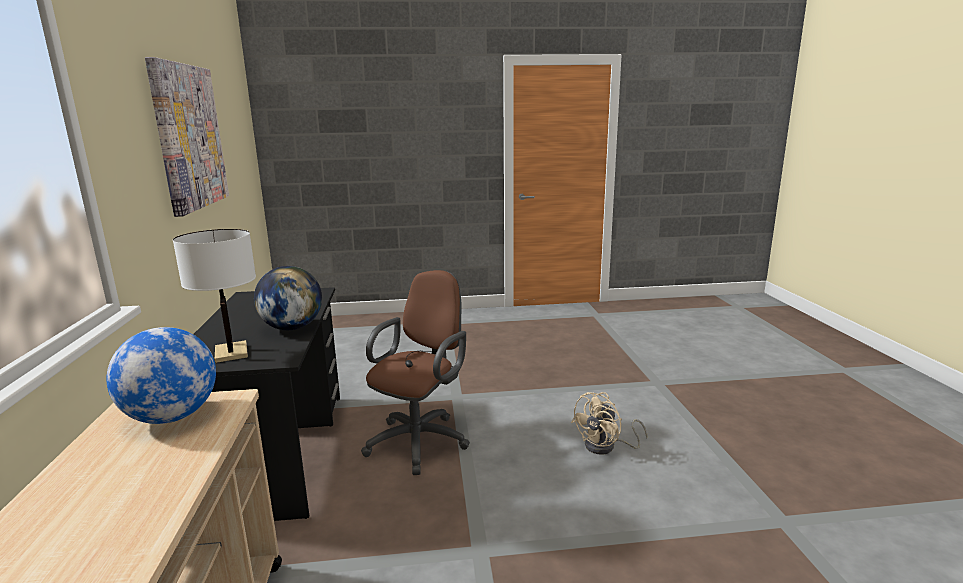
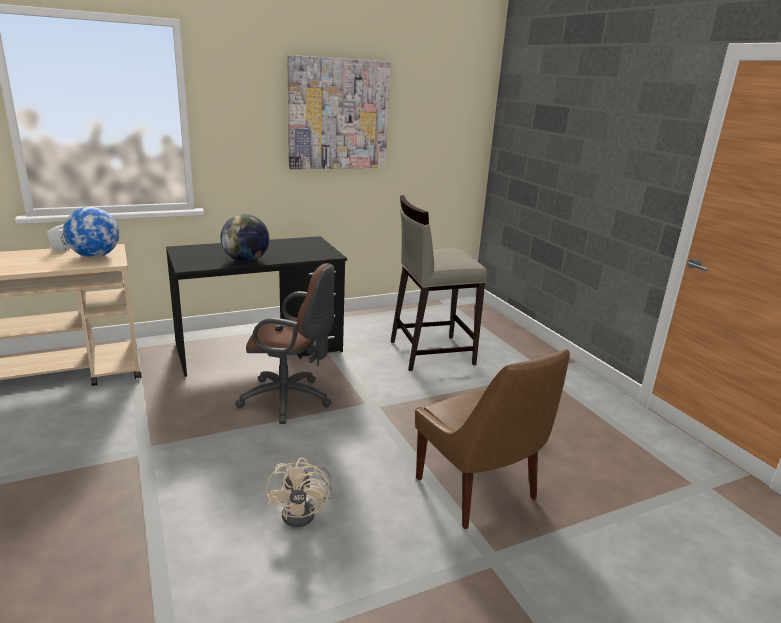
camera: 70 degrees right, 5 degrees up
(75, 458) = (59, 250): none -> white speaker
(231, 353) = (199, 254): white table lamp -> none
(379, 356) = (430, 352): none -> beige stool
(590, 374) = (478, 491): none -> brown chair
(606, 447) = (305, 512): beige fan -> beige fan turned 120 degrees counterclockwise

